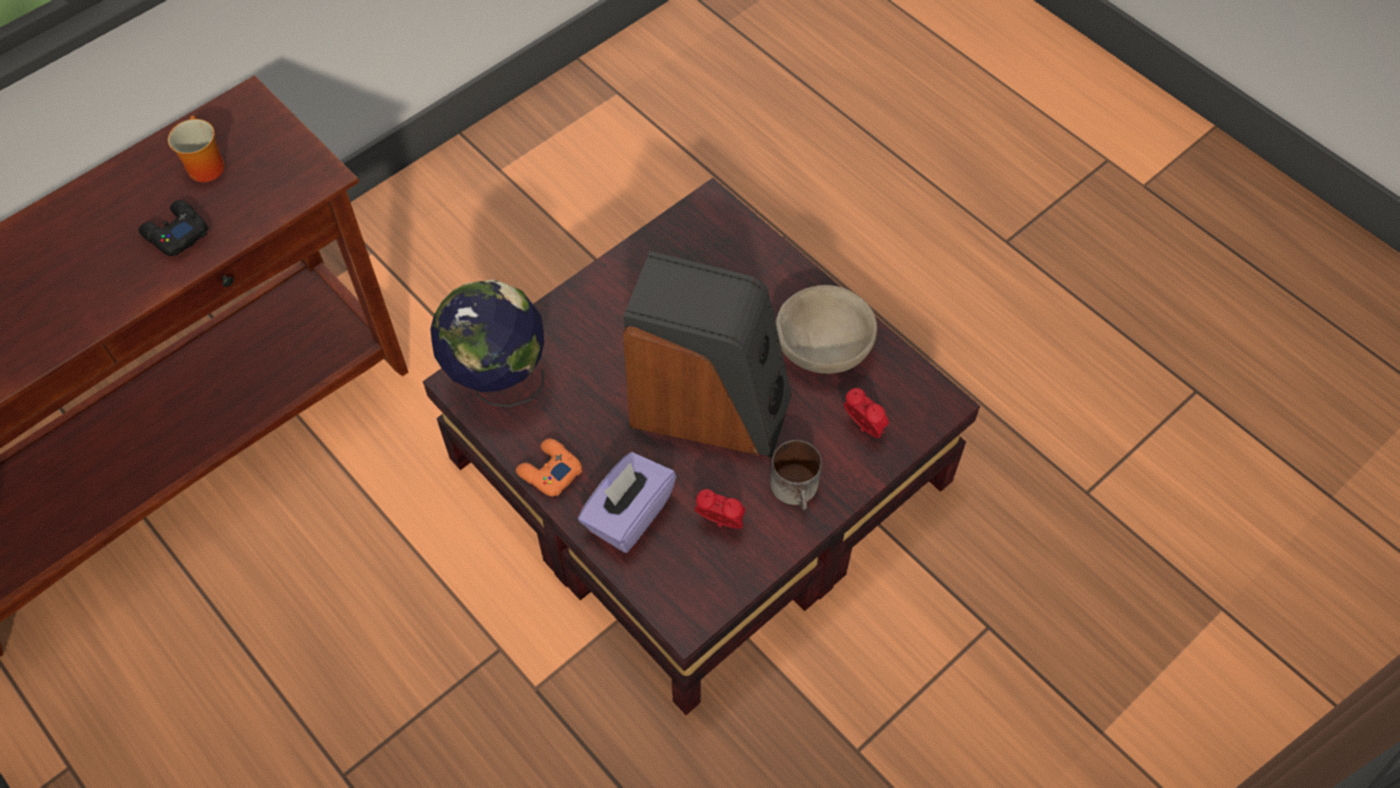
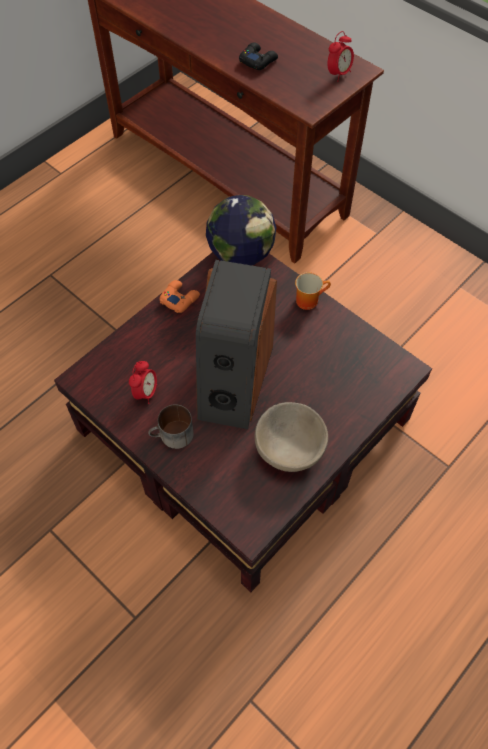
camera: 85 degrees right, 0 degrees up
(203, 165) = (308, 62): mug -> mug (308, 299)
(628, 515) = (151, 342): purple tissue box -> none
(863, 429) = (223, 477): alarm clock -> alarm clock (338, 74)

